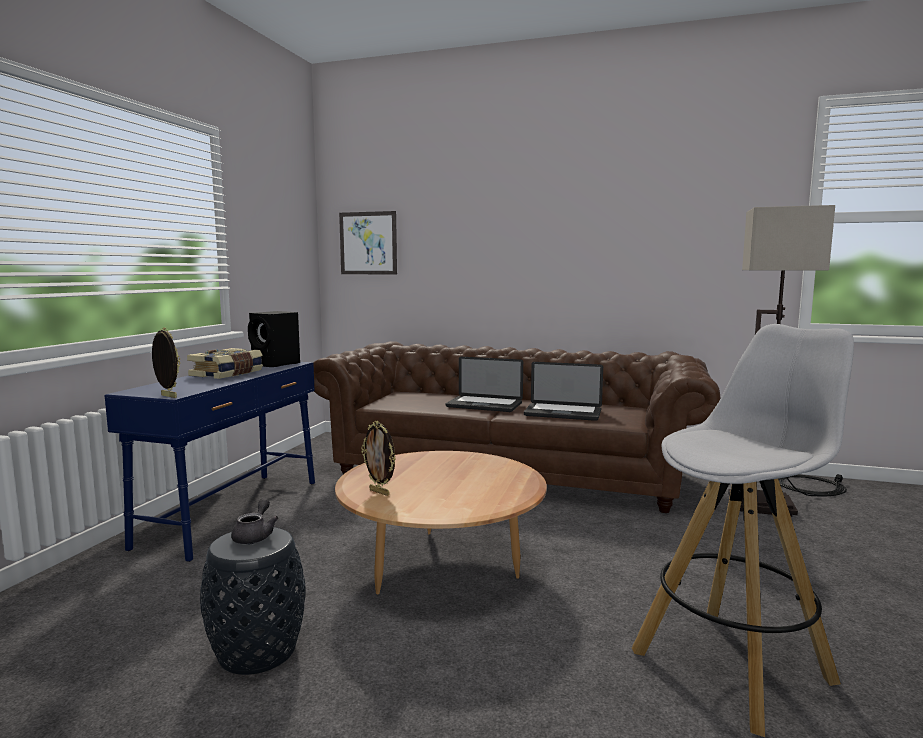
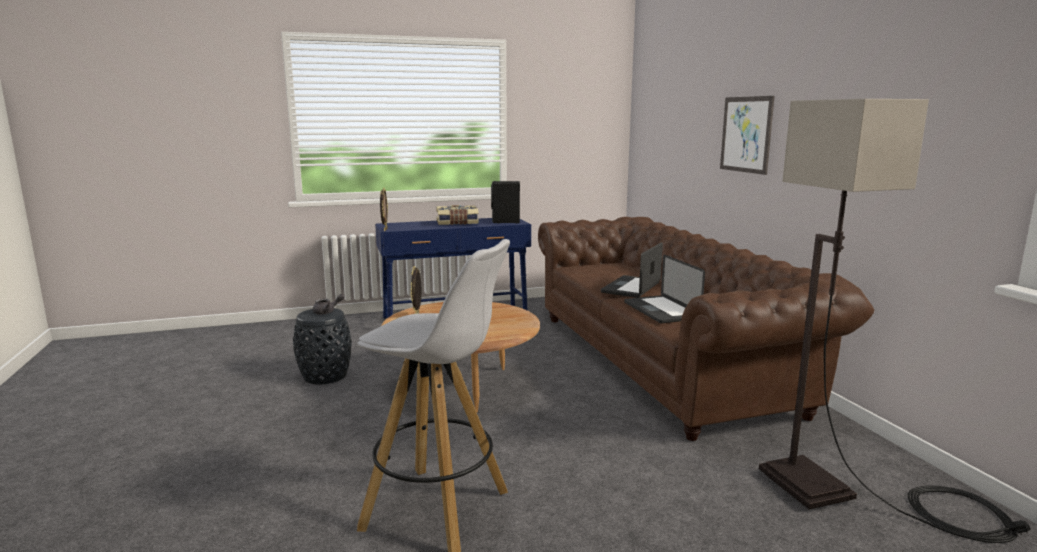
camera: 55 degrees right, 5 degrees up
(368, 243) = (653, 122): picture -> picture (746, 134)
(484, 405) = (631, 288): laptop -> laptop turned 45 degrees clockwise

